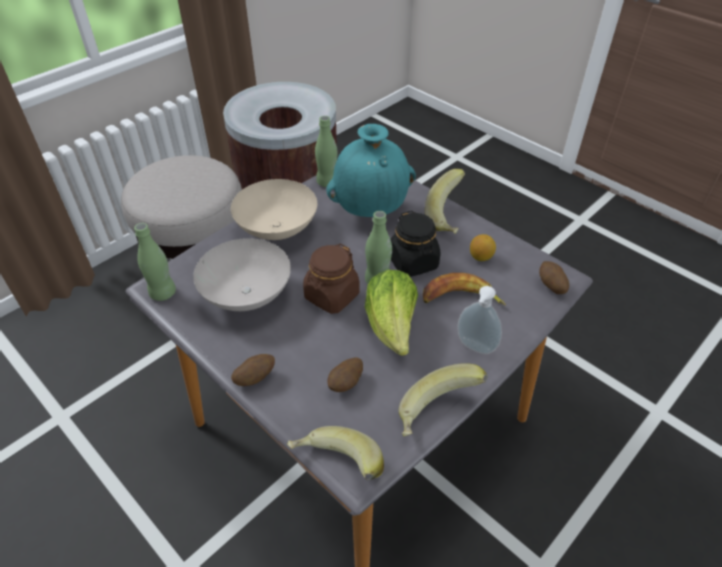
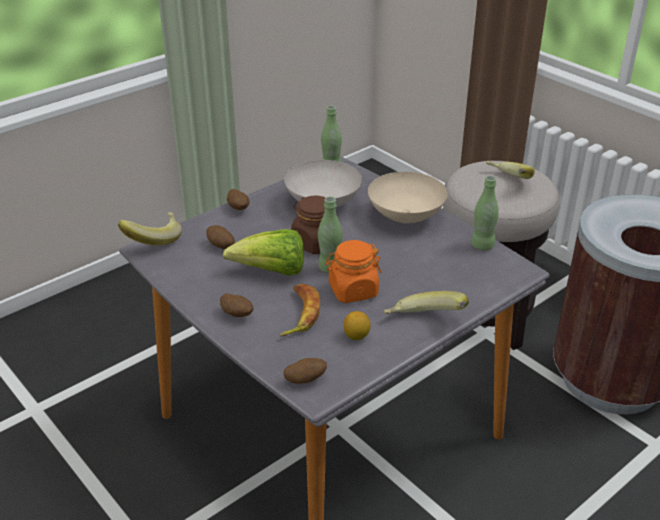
camera: 95 degrees right, 10 degrees down
(371, 211) = (434, 271): turquoise vase -> none
(413, 262) = (353, 290): black jar -> orange jar
(437, 414) = (177, 287): banana -> banana (506, 182)
(474, 348) = (237, 315): soap dispenser -> potato

